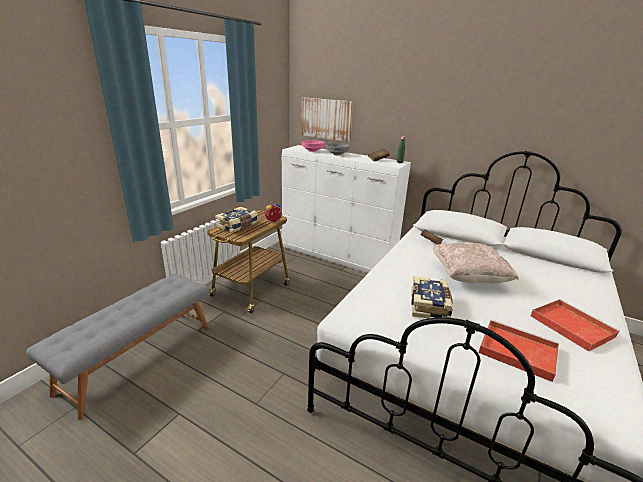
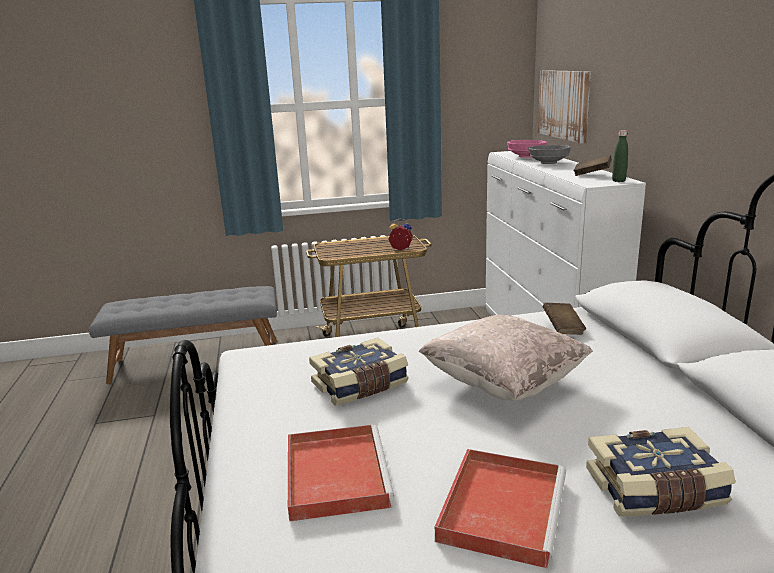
camera: 50 degrees right, 5 degrees down
(238, 225) = (353, 245): book -> book (655, 491)

